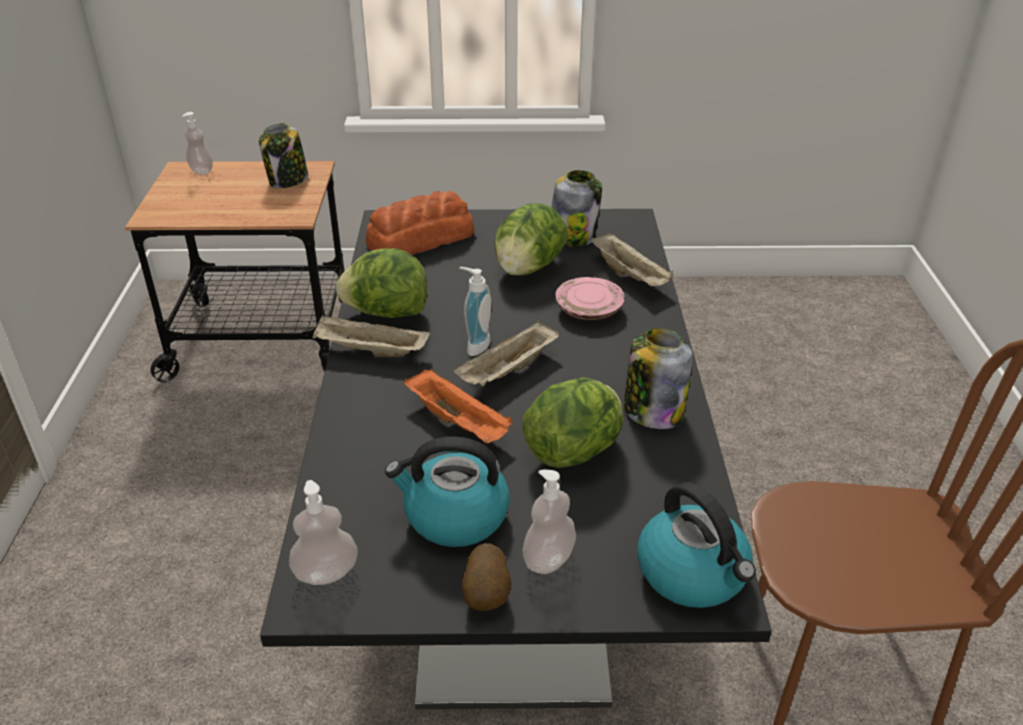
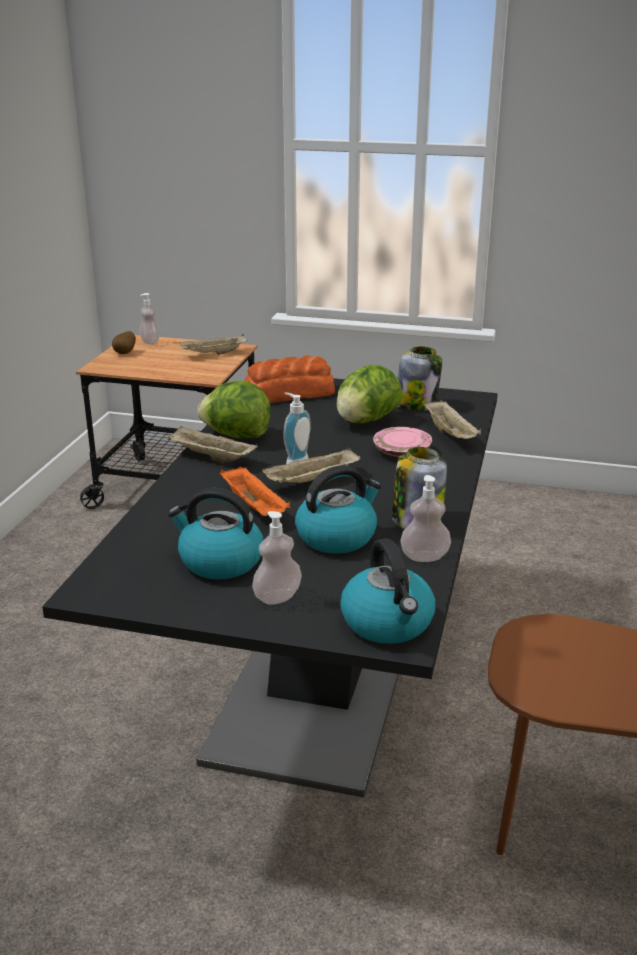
camera: 15 degrees right, 10 degrees down
(288, 180) = (213, 354): jar -> beige tray
(326, 573) = (107, 579): soap dispenser -> soap dispenser (424, 557)
(487, 596) = (218, 610): potato -> potato (125, 353)
(575, 451) = (337, 536): lettuce -> kettle

